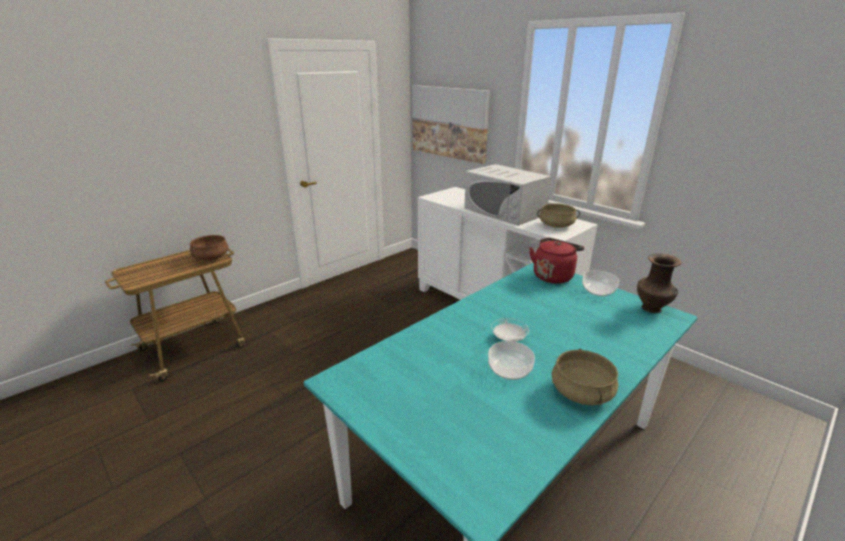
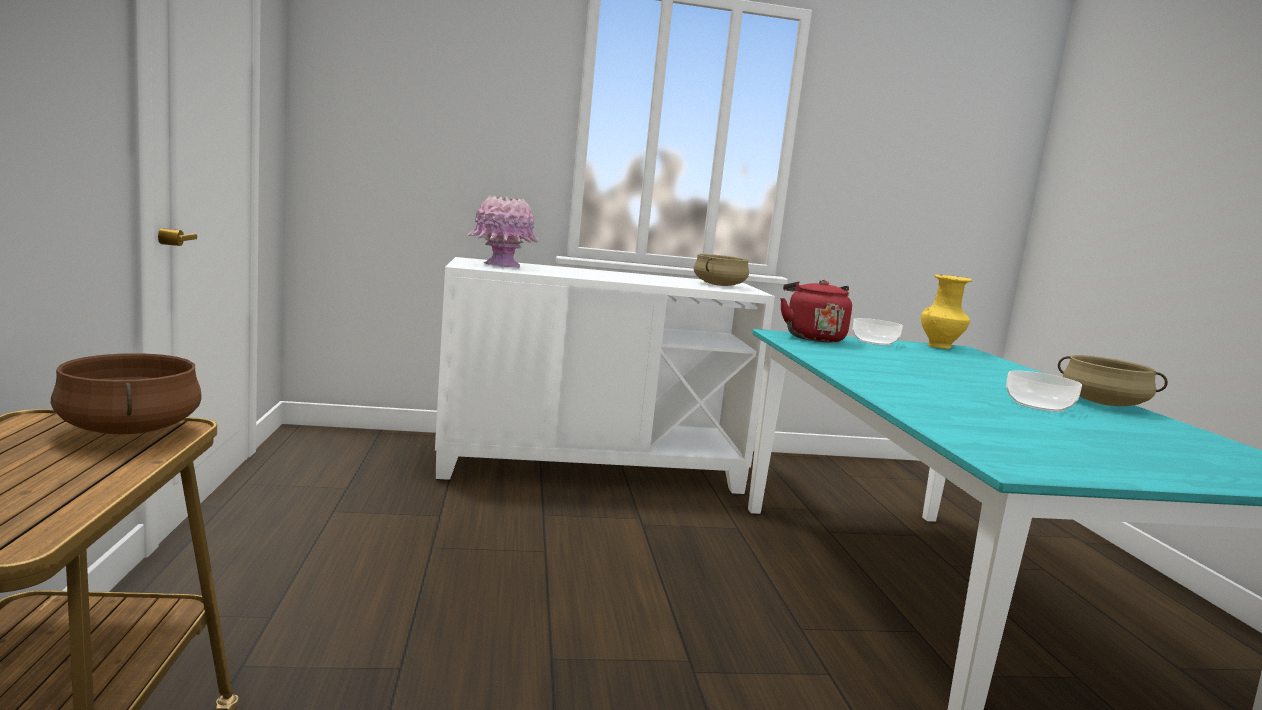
camera: 55 degrees left, 15 degrees down
(449, 122) = (410, 135): picture -> none
(454, 197) = (502, 266): none -> pink vase
(504, 211) = (623, 277): white microwave -> none
(508, 338) = (959, 386): white plate -> none
(652, 309) = (940, 347): brown vase -> yellow vase

